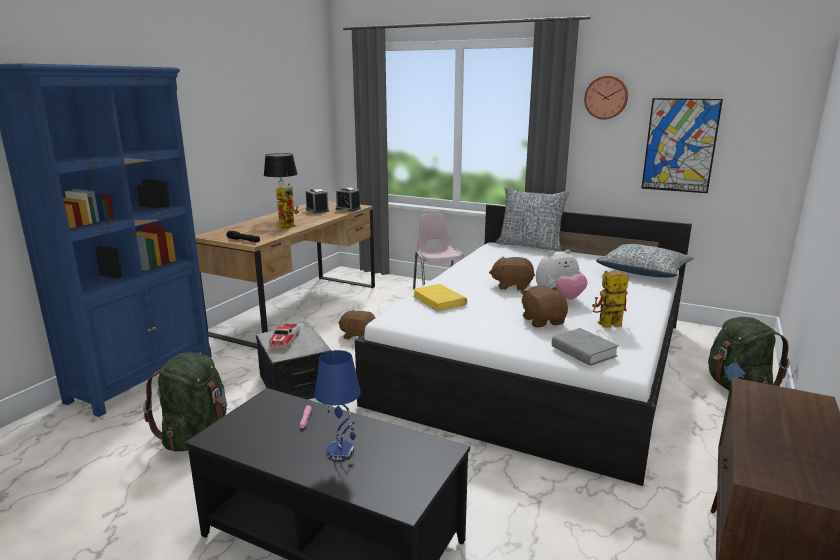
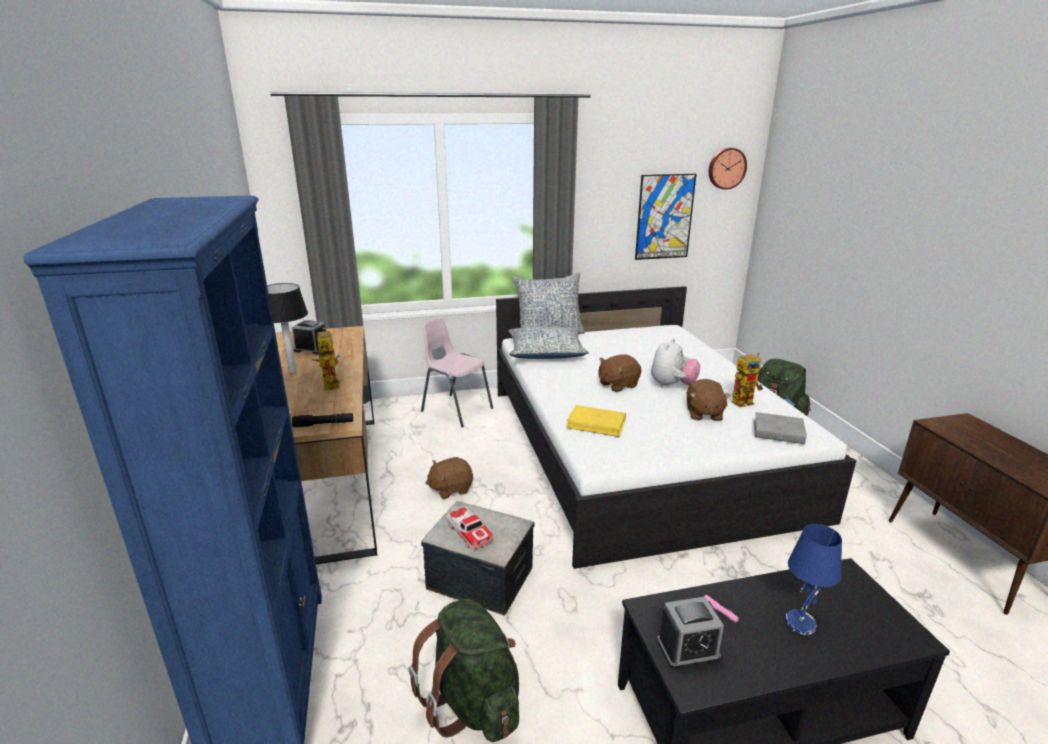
camera: 40 degrees left, 5 degrees up
(348, 209) = (345, 337): alarm clock -> alarm clock (688, 649)
(543, 321) = (703, 414): brown plush toy -> brown plush toy turned 120 degrees counterclockwise
(606, 97) = (601, 175): wall clock -> wall clock (726, 168)
(606, 326) = (745, 401): toy robot -> toy robot turned 150 degrees counterclockwise
(644, 271) = (673, 337): pillow -> pillow (546, 353)

